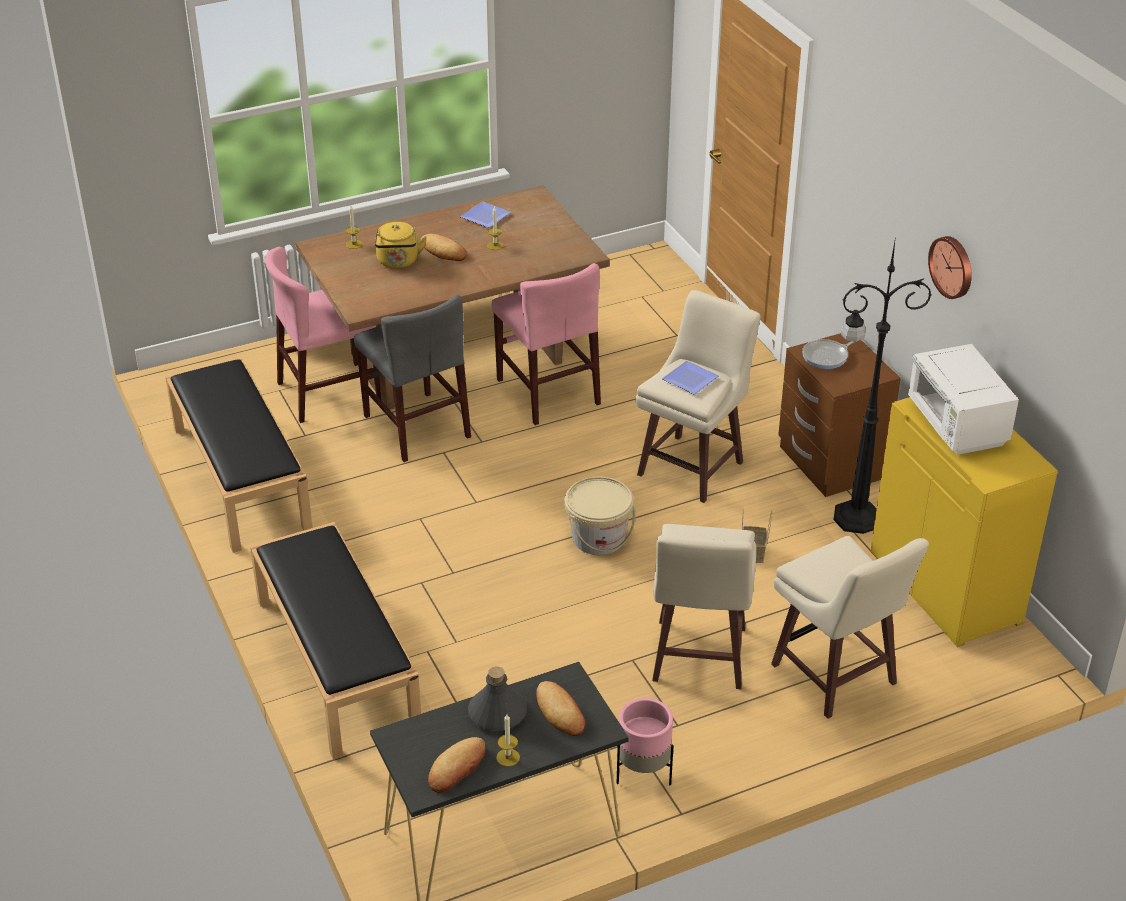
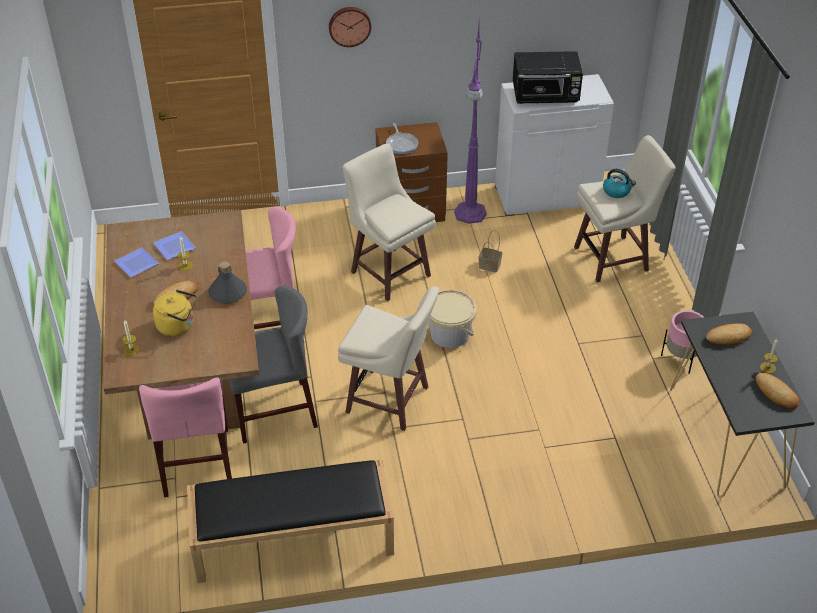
camera: 75 degrees left, 5 degrees up
(335, 662) = (544, 502): black bench -> none
(498, 713) = (726, 366): grey bottle -> grey bottle (228, 293)
(692, 379) = (395, 210): plate -> plate (175, 246)
(698, 657) = (582, 312): beige stool -> beige stool (389, 401)
(847, 571) = (617, 191): none -> kettle
(854, 517) = (469, 214): black floor lamp -> purple floor lamp
(947, 588) = (547, 195): yellow cabinet -> white cabinet
(952, 266) = (470, 23): wall clock -> wall clock (349, 25)
(956, 426) = (546, 96): white microwave -> black microwave

